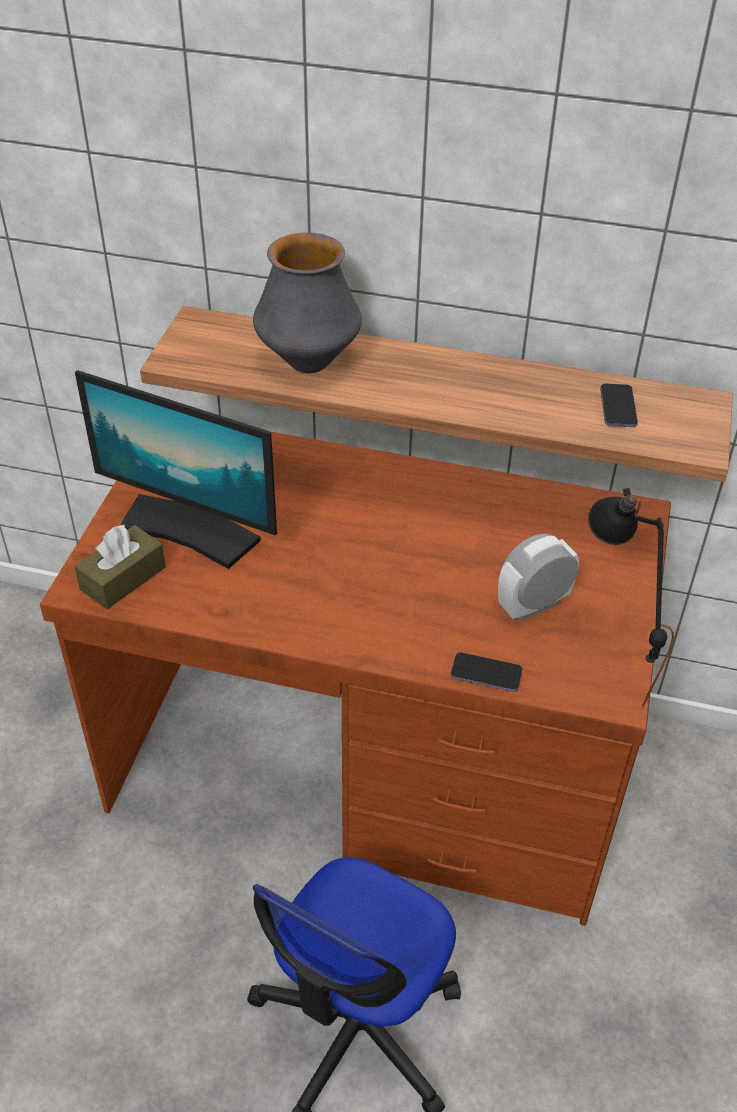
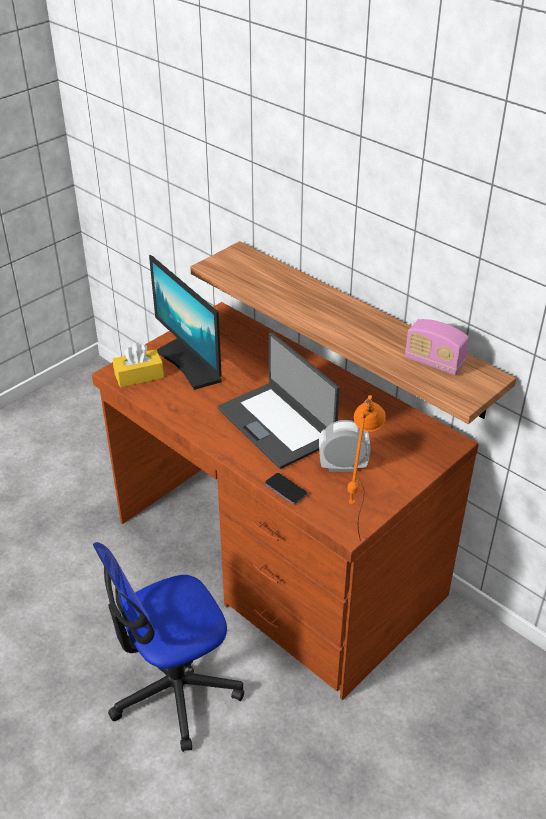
camera: 30 degrees right, 5 degrees down
(123, 578) = (139, 376): brown tissue box -> yellow tissue box
(308, 363) = (279, 288): vase -> none
(394, 577) = (277, 424): none -> laptop
(606, 670) = (355, 514): black table lamp -> orange table lamp
(618, 407) = (434, 363): phone -> radio

